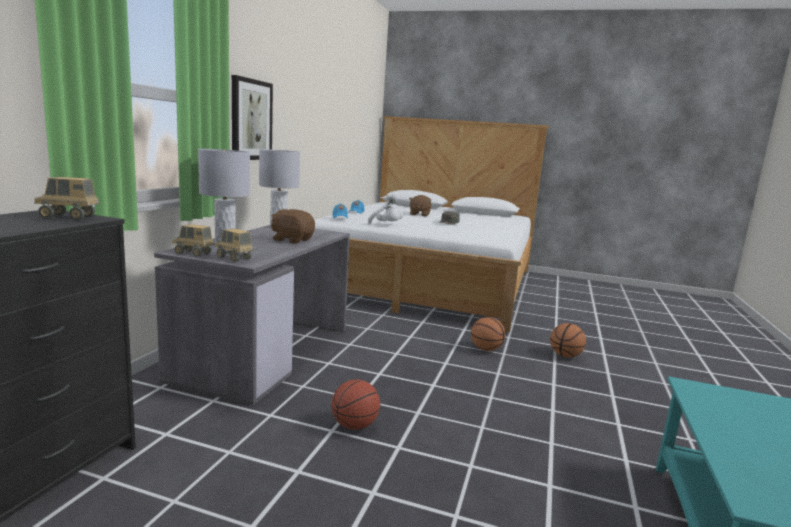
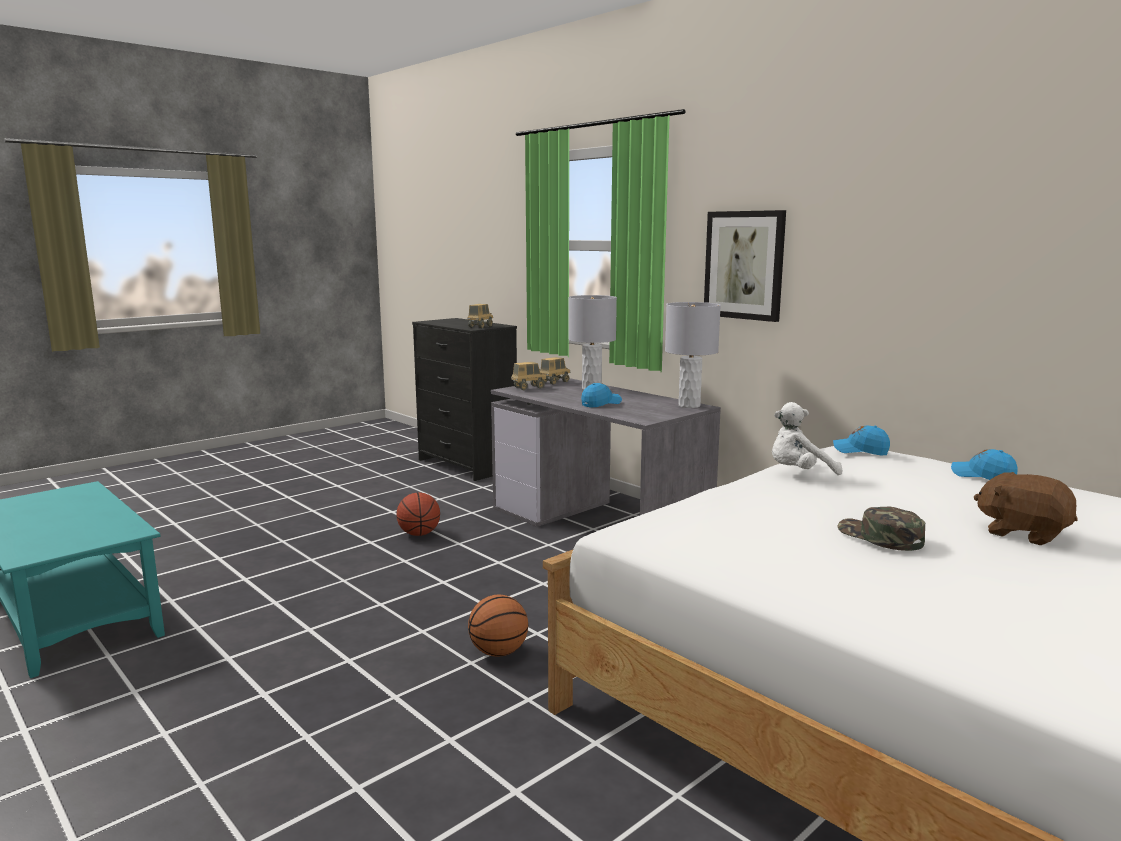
camera: 120 degrees right, 0 degrees up
(292, 240) = (601, 403): brown plush toy -> blue cap
(565, 356) = (402, 724): basketball -> none

